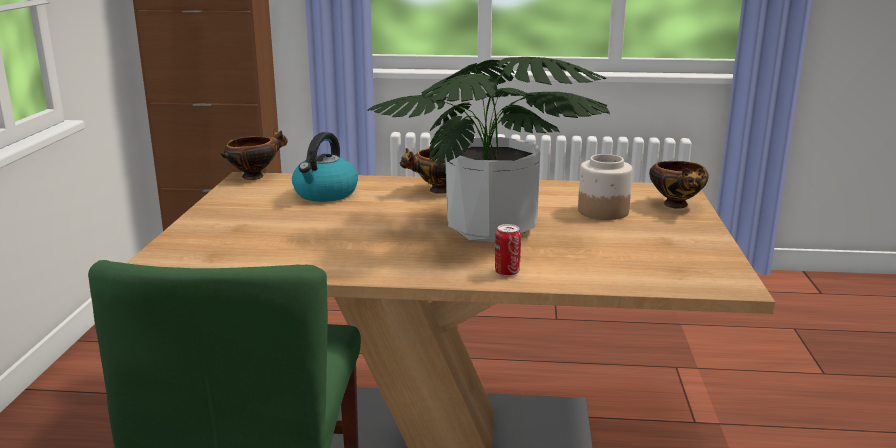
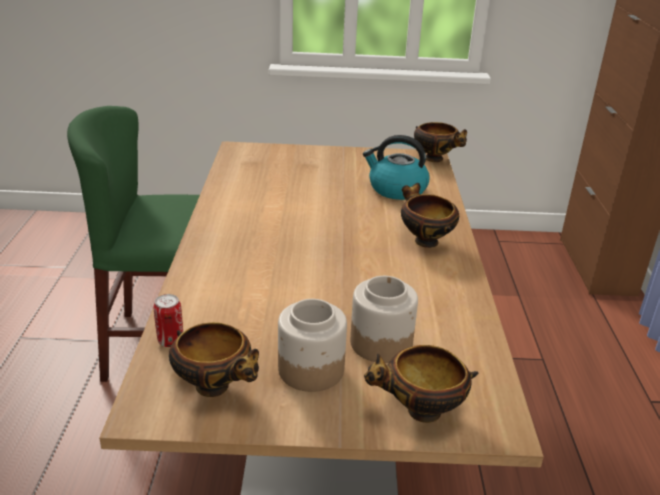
camera: 85 degrees right, 10 degrees up
(490, 229) = (314, 267): potted plant -> none
(507, 272) = (205, 273): can -> can (170, 341)
(647, 232) = (310, 369): none -> jar
(688, 262) = (215, 387): none -> bowl

